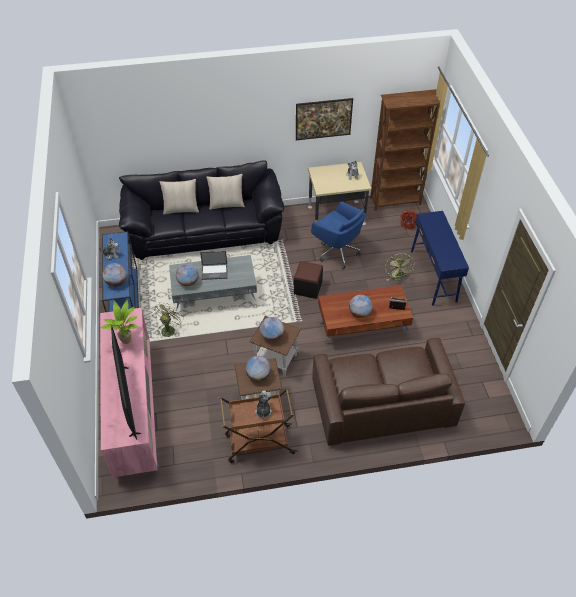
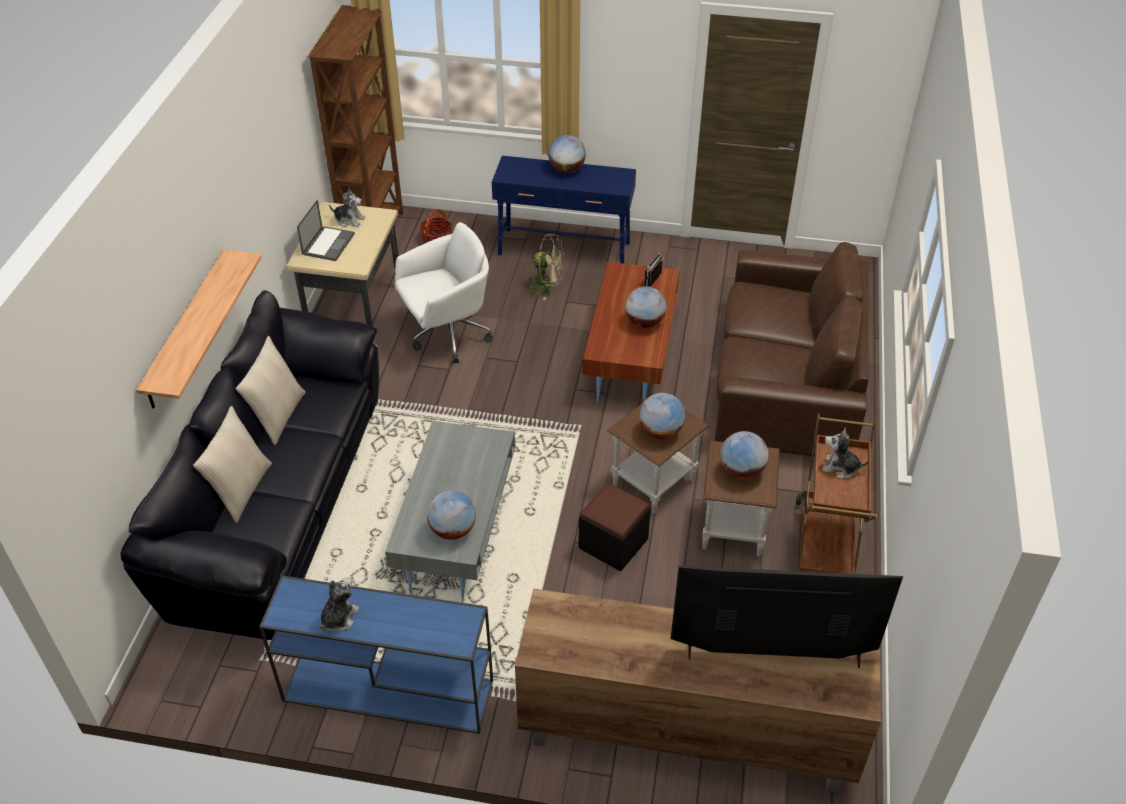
camera: 70 degrees left, 5 degrees down
(116, 282) = (432, 623): globe -> globe (567, 170)
(128, 341) = (616, 627): potted plant -> none
(134, 409) = (686, 729): pink tv stand -> brown tv stand
(169, 329) = (506, 626): green fan -> none
(210, 143) = (186, 329): none -> shelf
(215, 271) = (446, 482): laptop -> laptop (328, 243)
(308, 288) = (509, 397): black ottoman -> black ottoman (613, 543)
(323, 128) = (276, 173): picture -> none
(336, 252) = (447, 338): blue office chair -> white office chair

